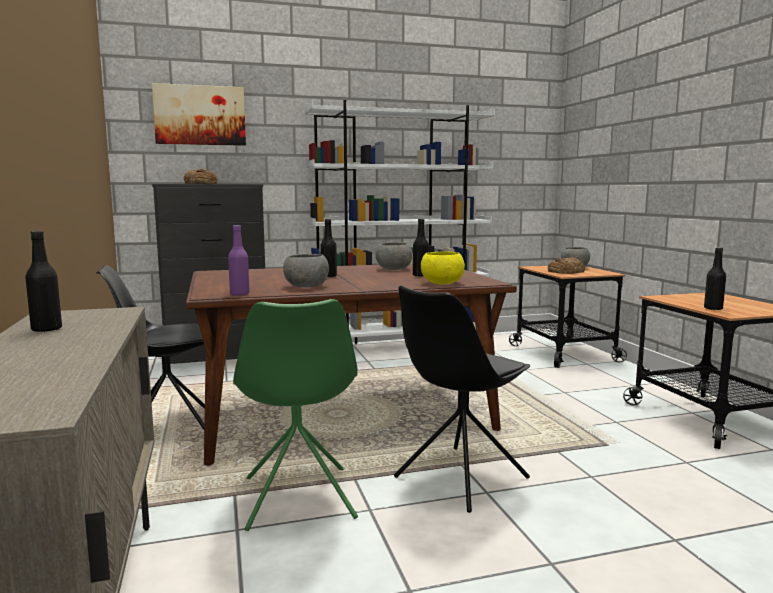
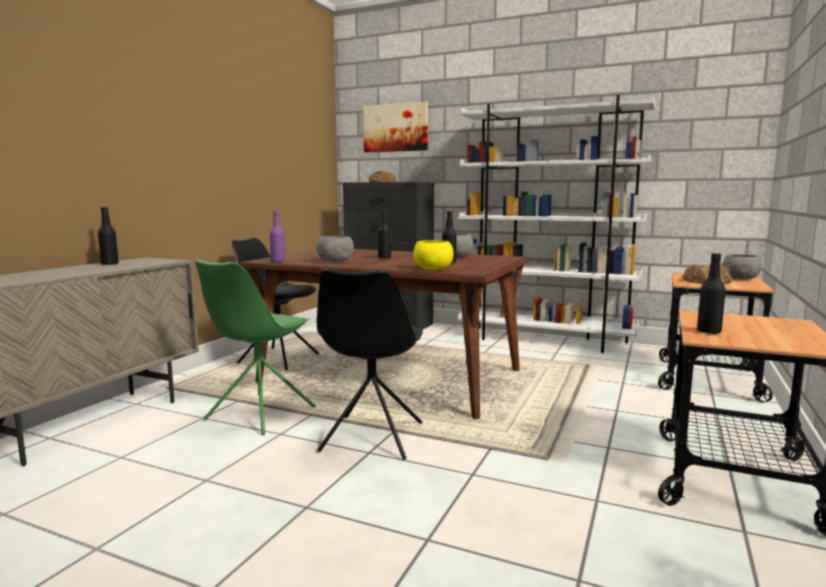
camera: 40 degrees right, 0 degrees up
(459, 478) = (371, 438): black chair -> black chair turned 75 degrees counterclockwise

